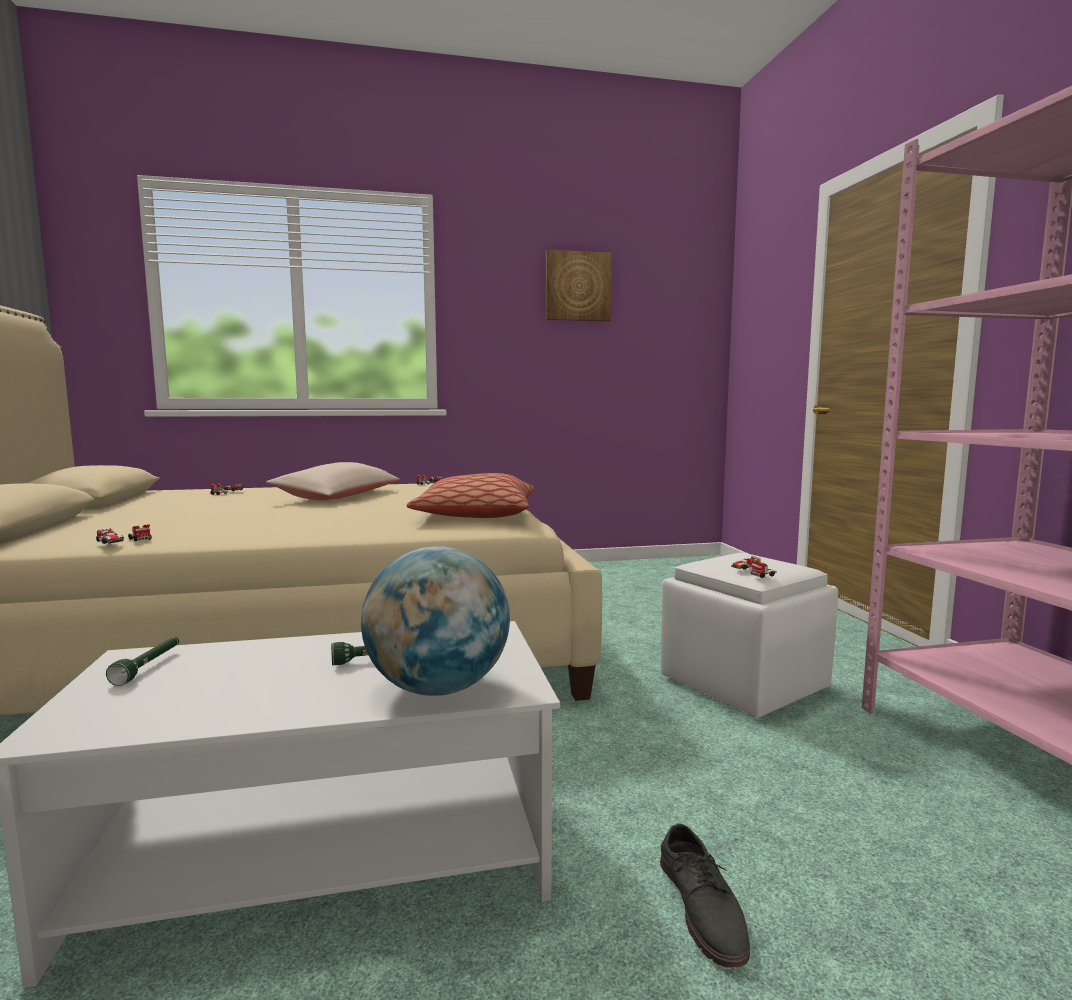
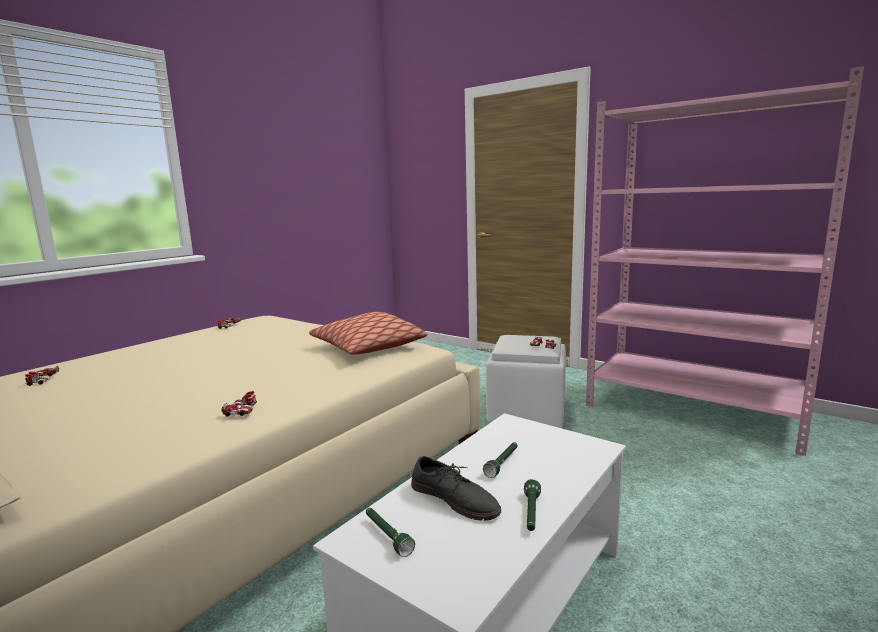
camera: 40 degrees left, 5 degrees up
(125, 542) = (157, 456): toy car -> toy car (242, 410)
(274, 708) = (531, 513): none -> green flashlight
(339, 496) = (190, 356): beige pillow -> none
(437, 689) = (570, 464): globe -> none
(577, 286) = (292, 143): picture -> none
(703, 906) = (662, 520): grey shoe -> grey shoe (455, 498)

